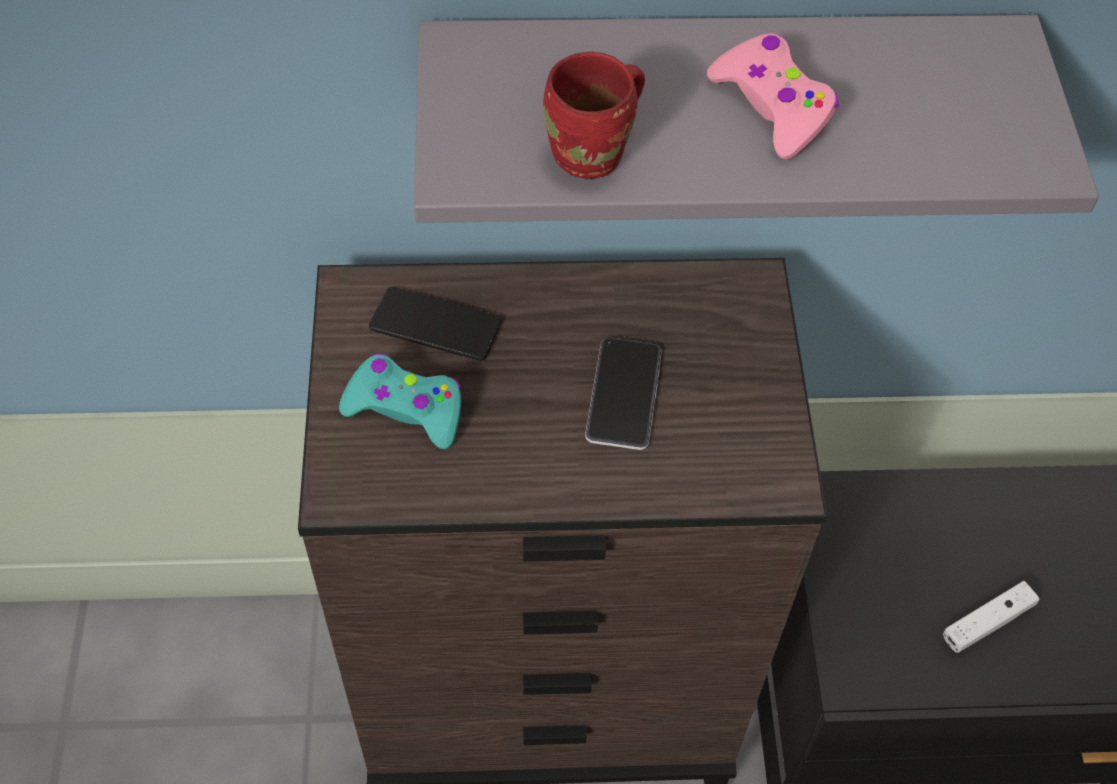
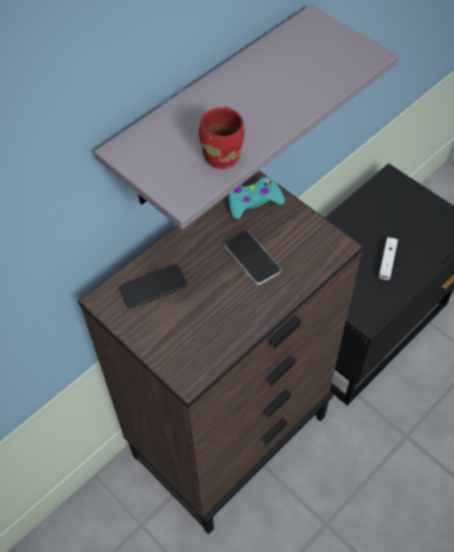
camera: 40 degrees left, 0 degrees up
(405, 409) = (178, 327): turquoise game controller -> turquoise game controller (254, 202)
(772, 106) = (264, 94): pink game controller -> none

